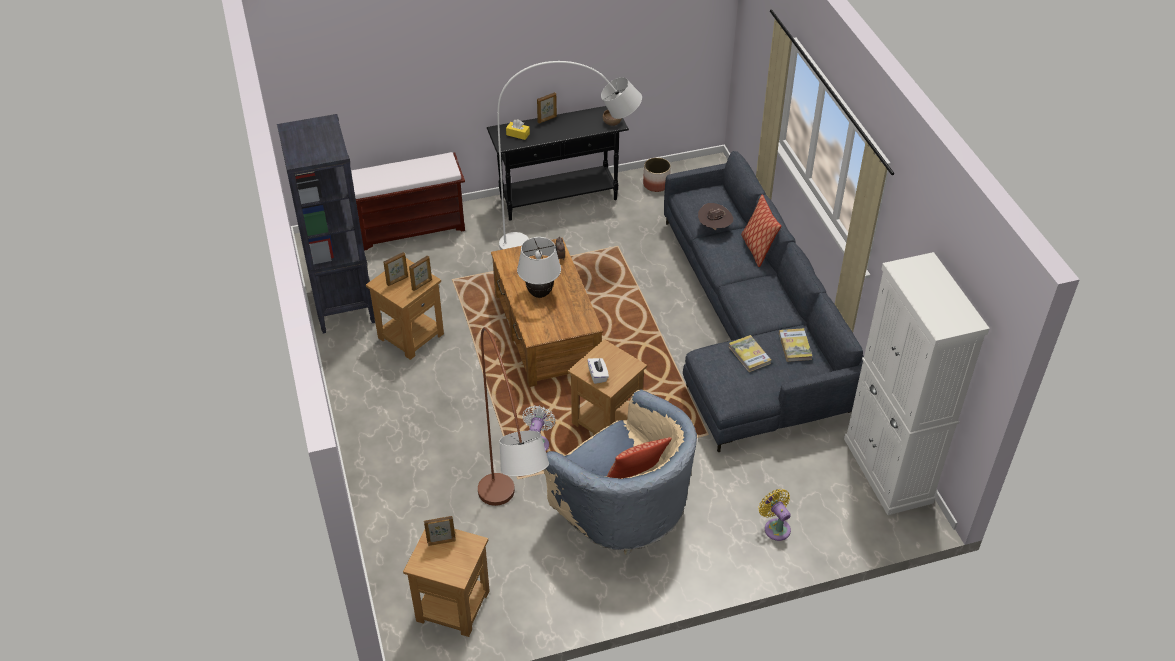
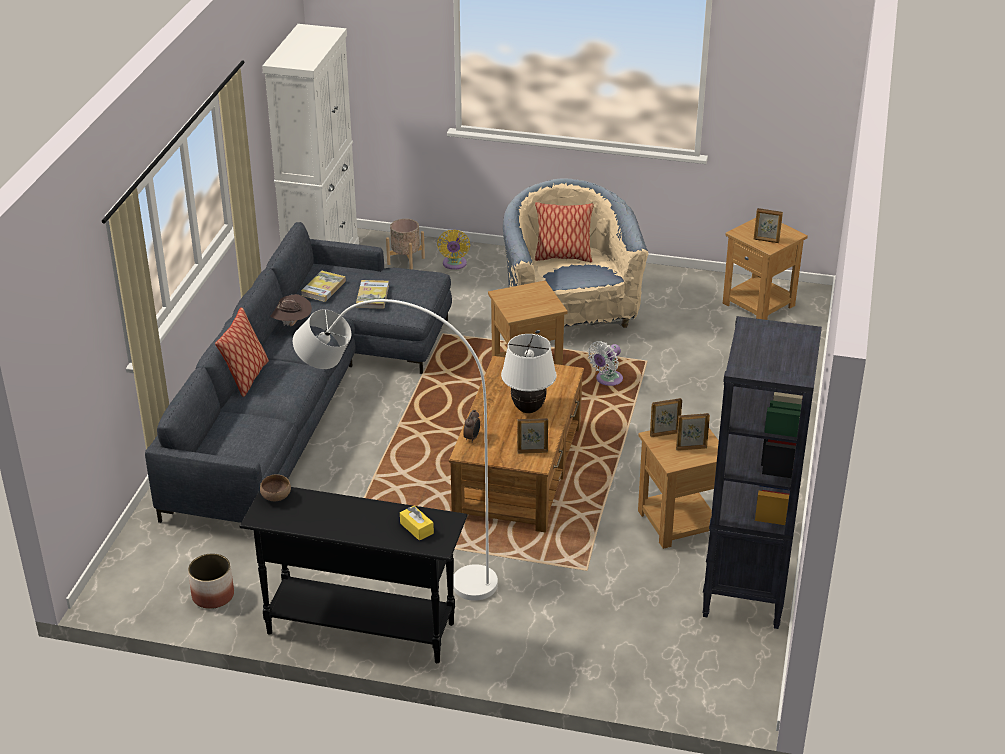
camera: 150 degrees left, 10 degrees down
(411, 228) = (596, 666): brown bench -> none
(514, 545) = (681, 321): brown floor lamp -> none
(547, 119) = (356, 535): picture frame -> picture frame (532, 451)
(598, 375) = (542, 297): white tissue box -> none
(714, 227) = (263, 414): brown hat -> brown hat (291, 324)
(822, 511) = (406, 261): none -> beige planter

